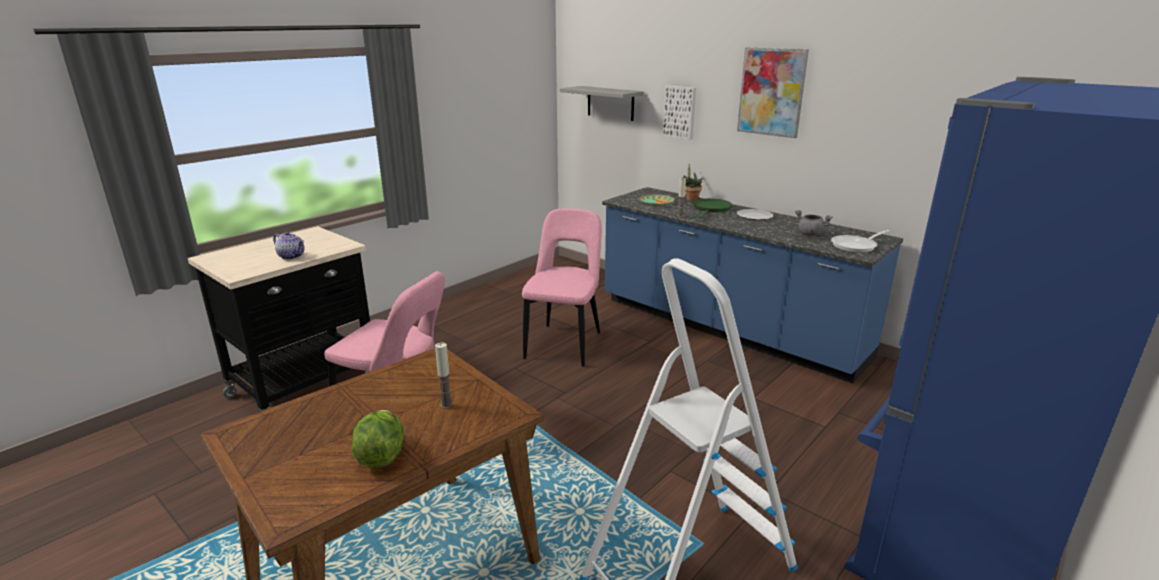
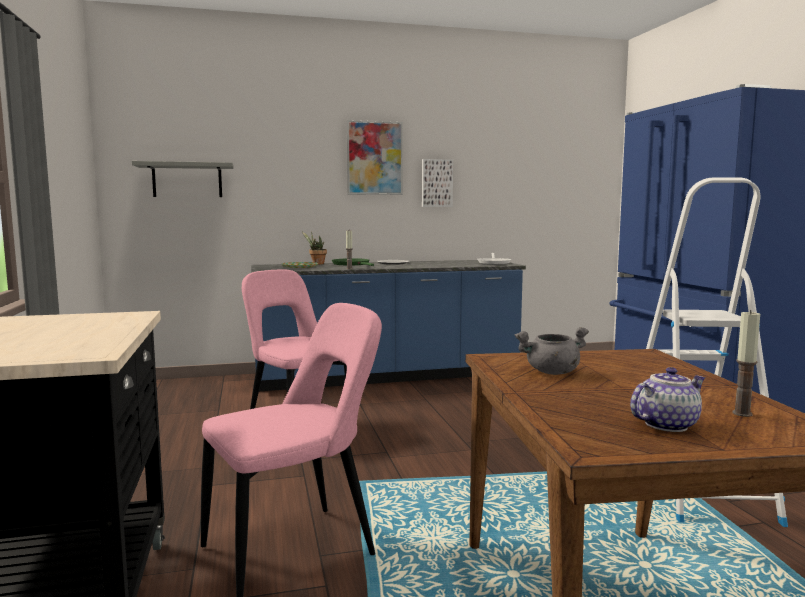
camera: 55 degrees left, 15 degrees down
(292, 256) = (97, 331): teapot -> teapot (666, 424)
(381, 455) = (700, 394): lettuce -> none
(446, 405) = (610, 366): candle -> candle (742, 413)
(680, 112) = (281, 183): picture -> picture (436, 183)
(809, 234) = (454, 263): grey cooking pot -> grey cooking pot (551, 372)

